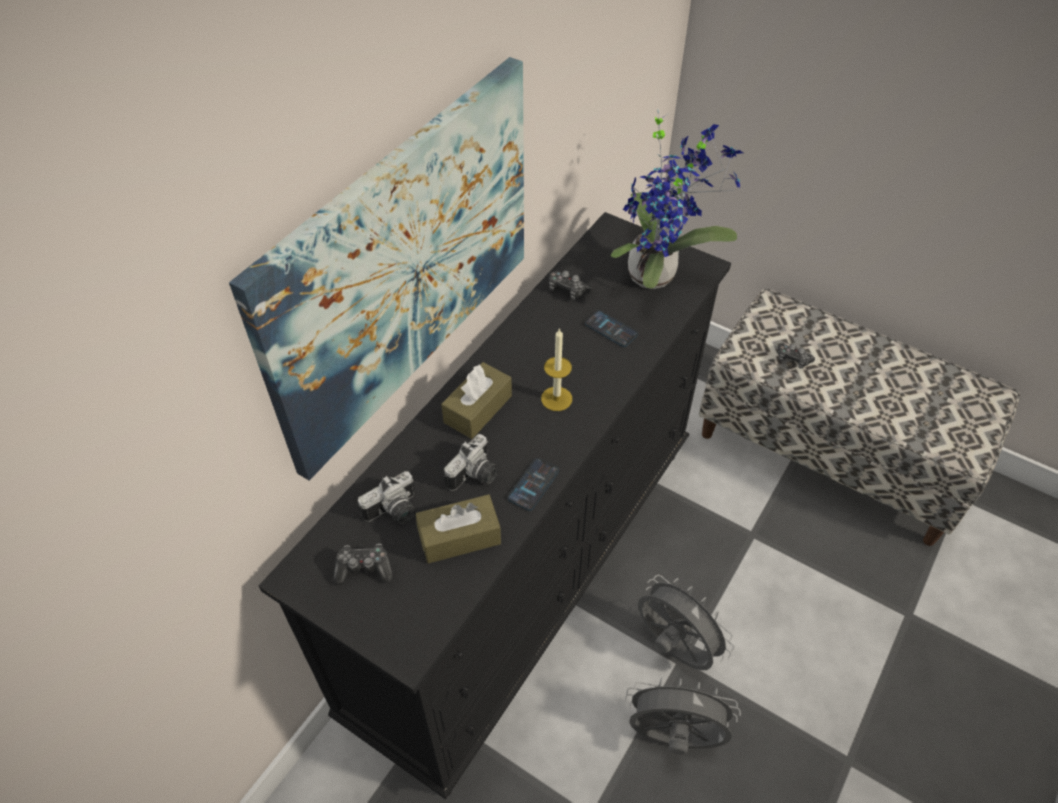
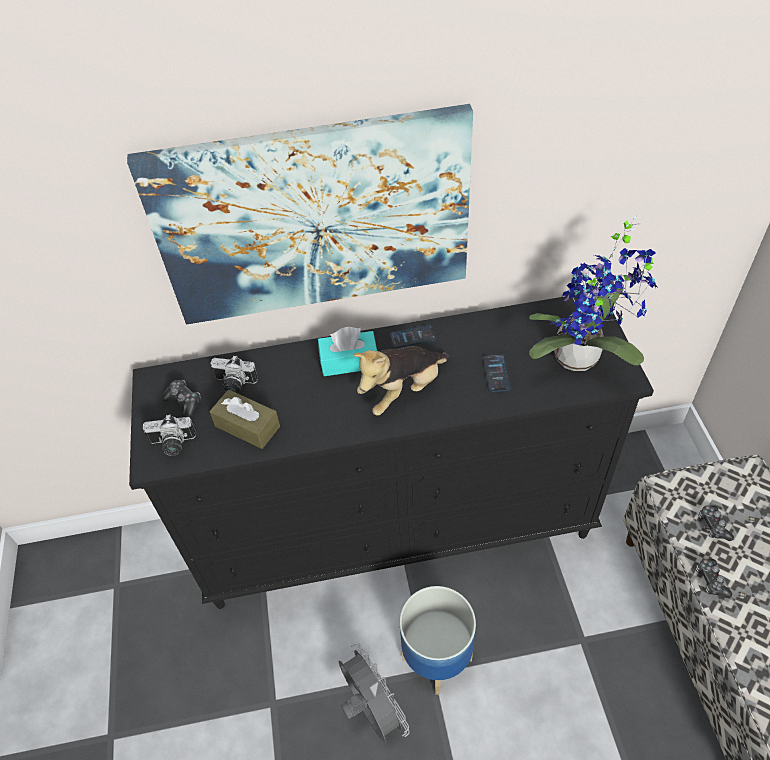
camera: 50 degrees right, 0 degrees up
(475, 476) = (298, 399): camera -> camera (172, 445)
(478, 409) = (349, 361): brown tissue box -> turquoise tissue box
(533, 484) = (322, 431): phone -> phone (412, 337)
(556, 398) = (402, 391): candle -> plush toy
(568, 290) = (502, 327): game controller -> game controller (710, 580)
(673, 648) = (436, 658): grey fan -> planter

